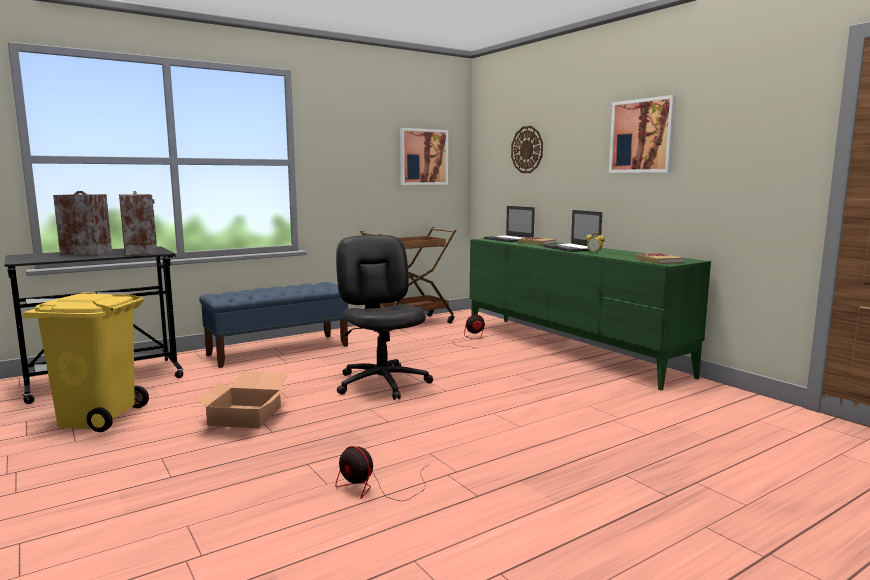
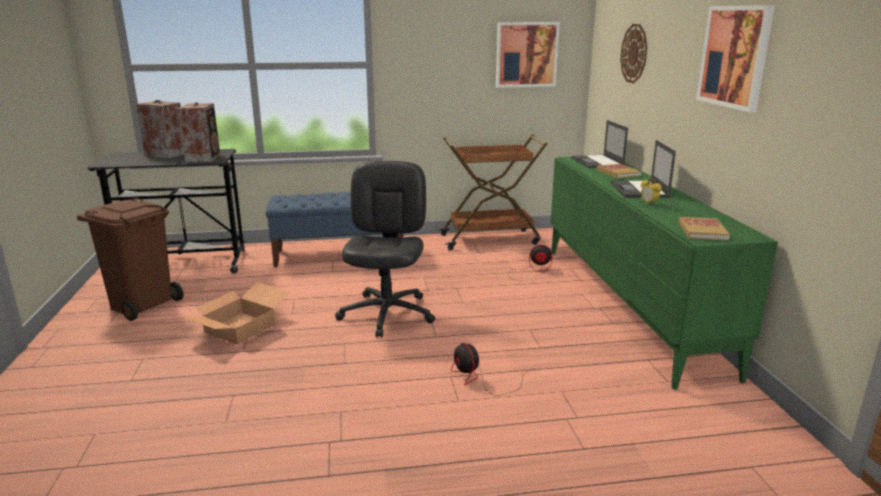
camera: 25 degrees right, 10 degrees up
(98, 417) = (143, 304): yellow trash can -> brown trash can
(376, 488) = (257, 439): fan -> fan (481, 379)

